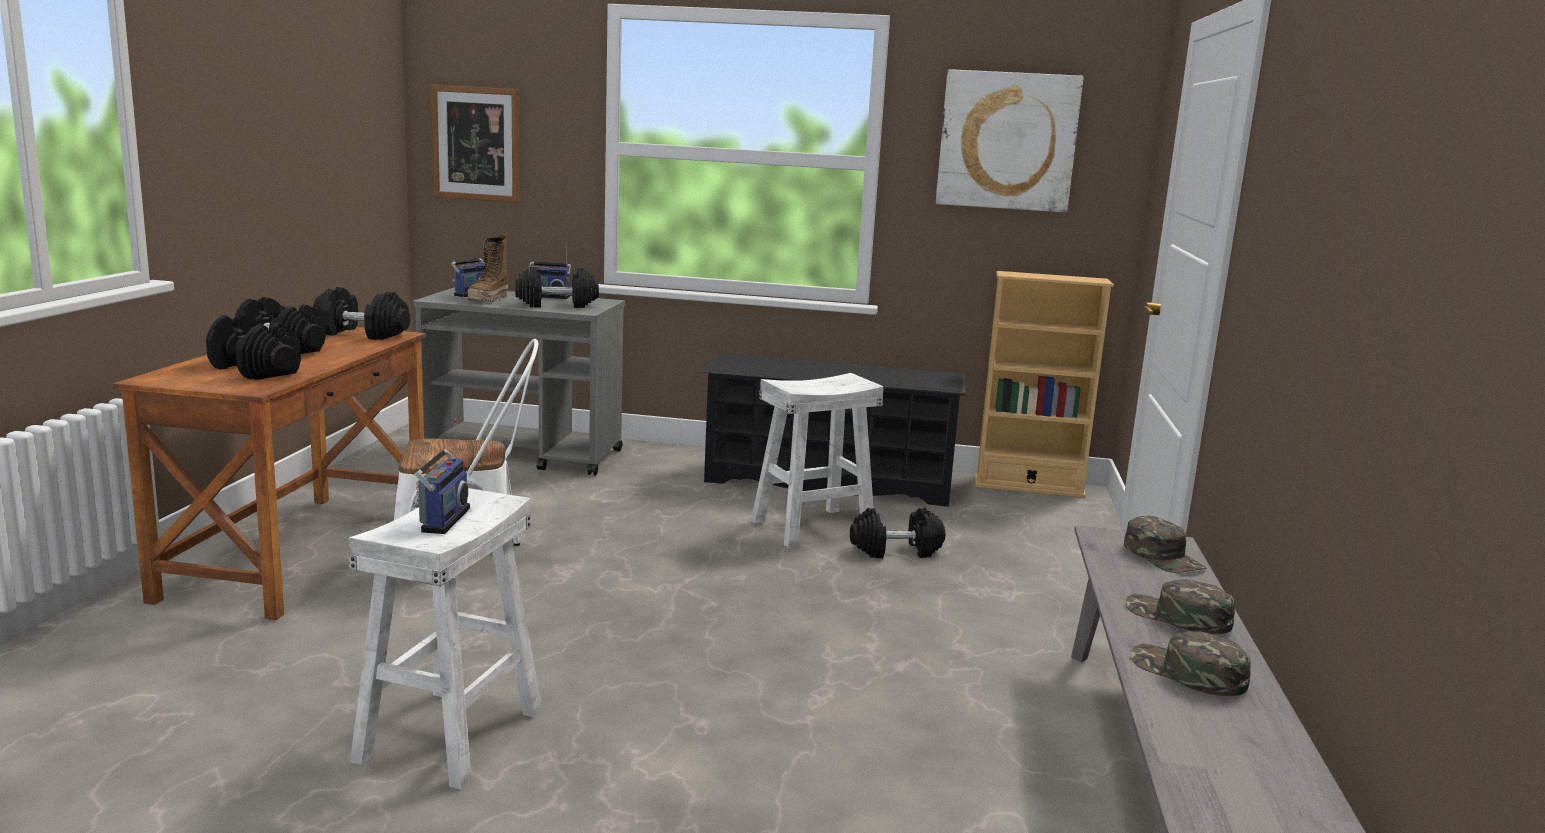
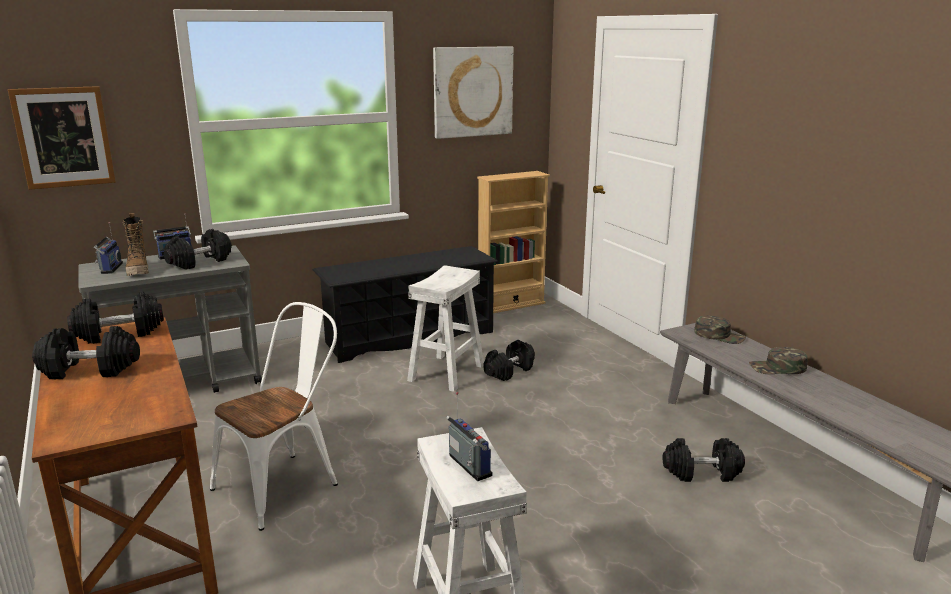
camera: 35 degrees left, 5 degrees up
(253, 370) = (124, 399): black dumbbell -> black dumbbell (701, 473)
(1187, 672) = (828, 397): green cap -> none

